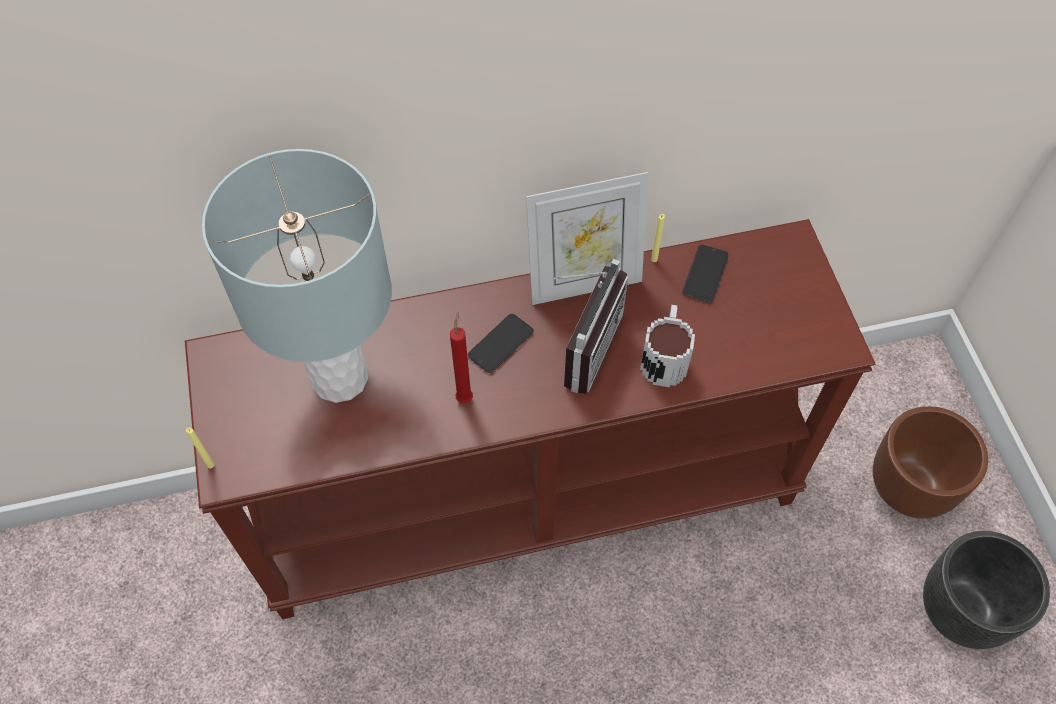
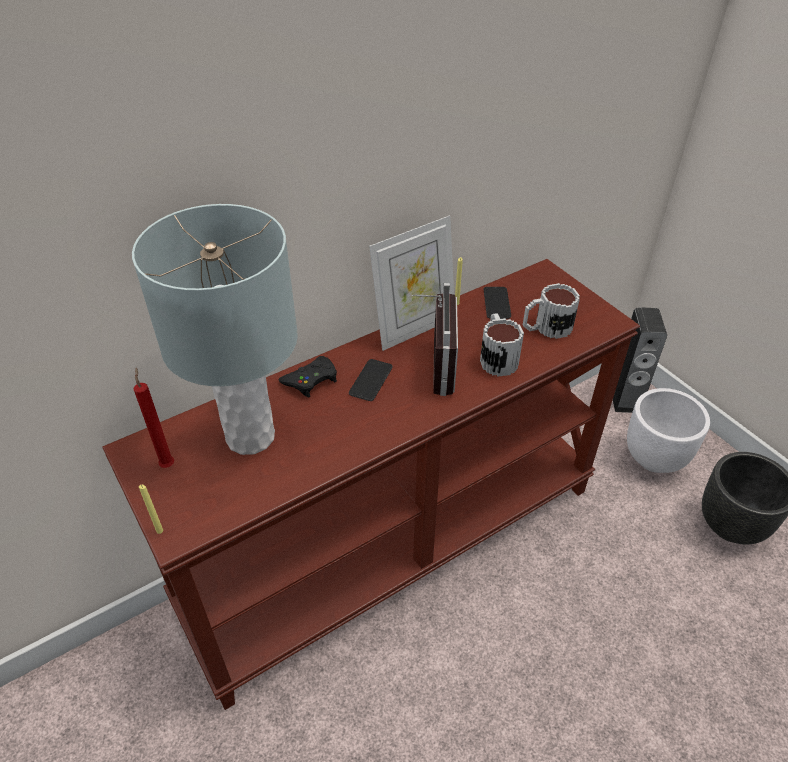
camera: 20 degrees left, 15 degrees down
(433, 322) = (311, 380): none -> black game controller
(465, 396) = (359, 421): red candle -> red candle (168, 464)
(749, 331) = (546, 328): none -> mug
(909, 487) = (655, 457): brown planter -> white planter
(914, 389) = (625, 398): none -> speaker

